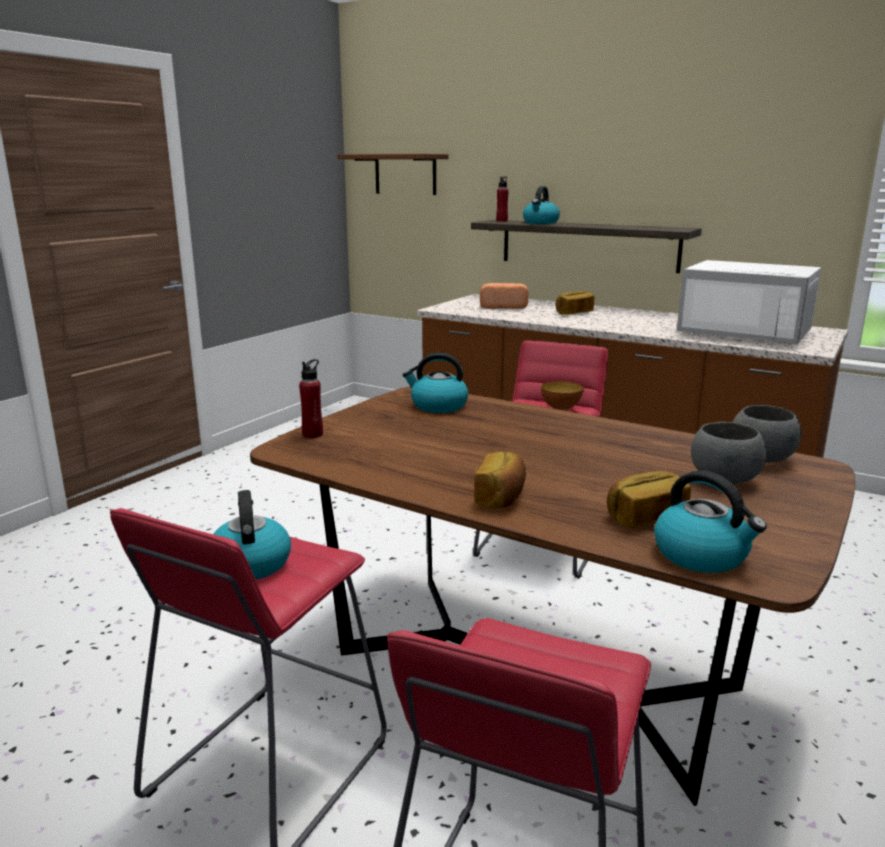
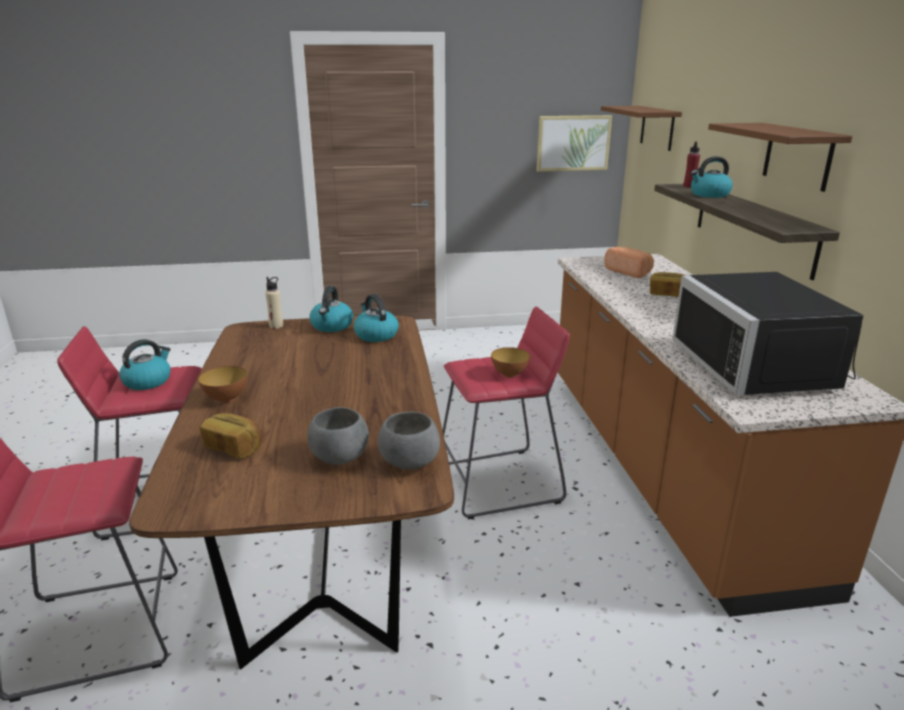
camera: 50 degrees right, 5 degrees up
(305, 198) = (573, 143): none -> picture
(313, 434) = (276, 326): red bottle -> beige bottle
(501, 497) = (226, 399): bread -> bowl
(635, 175) = (797, 156): none -> brown shelf
(702, 555) = (184, 480): kettle -> kettle (332, 326)
(747, 332) = (762, 366): white microwave -> black microwave

